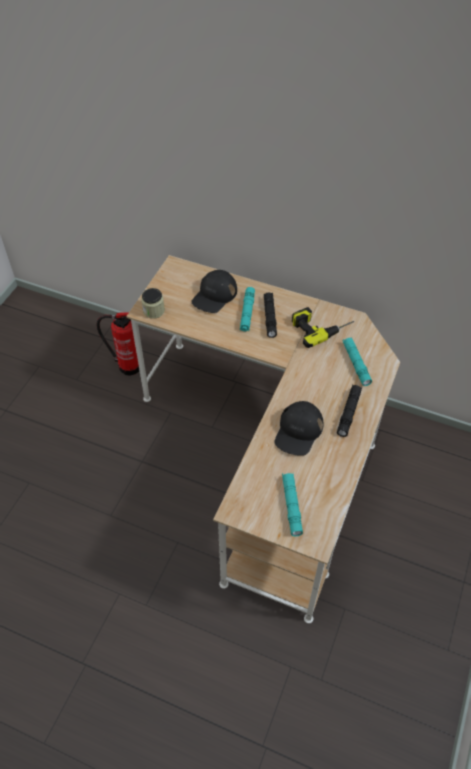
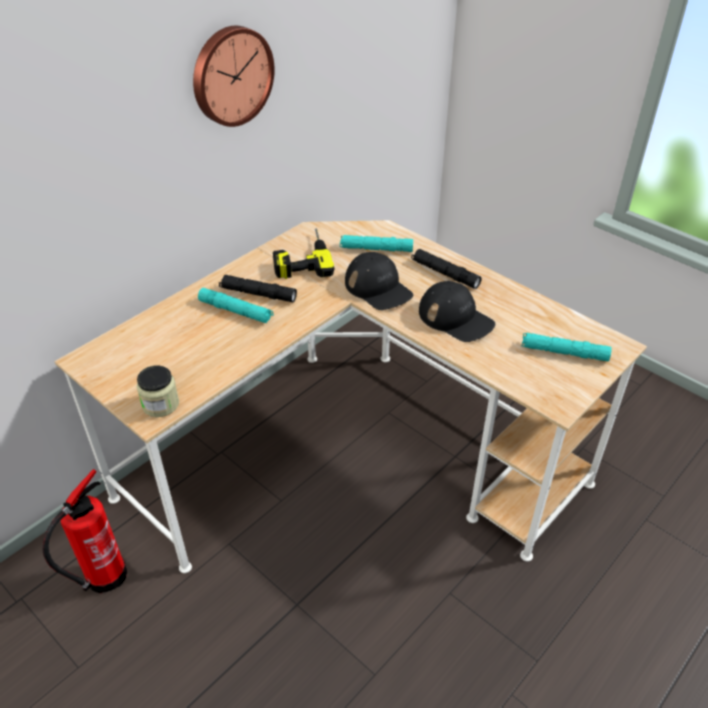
camera: 70 degrees left, 10 degrees down
(214, 295) = (179, 333): black cap -> black cap (378, 288)
(334, 190) = (231, 75): none -> wall clock

